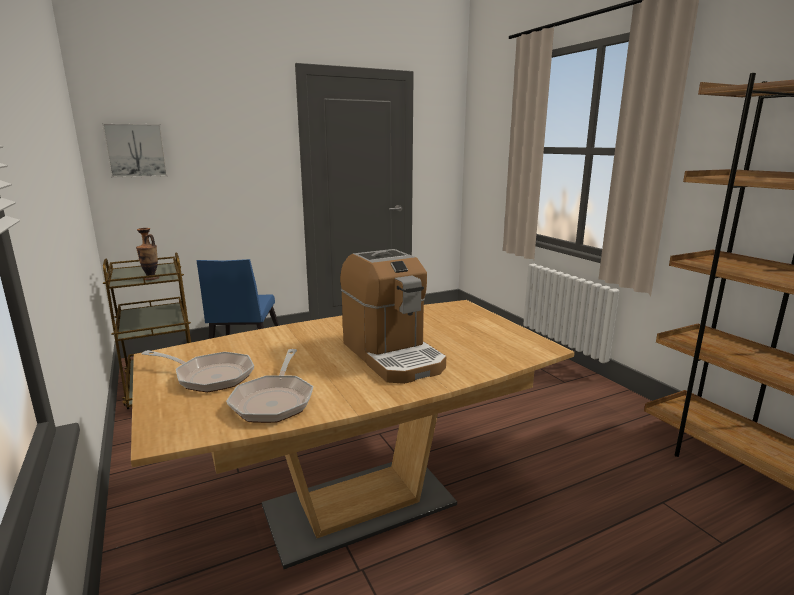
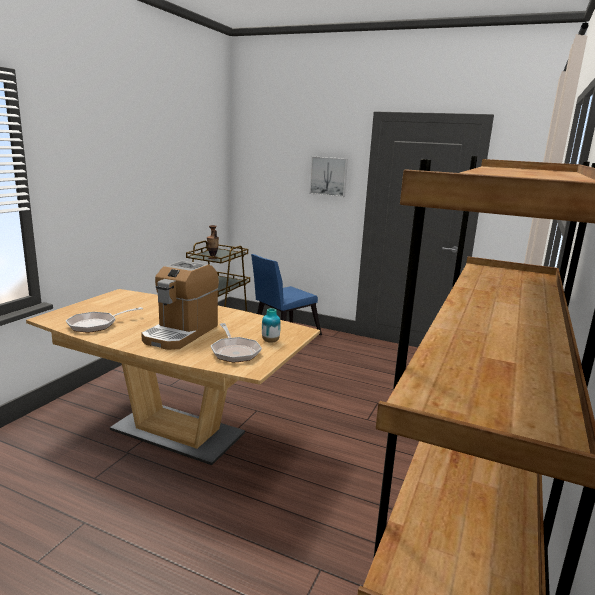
camera: 50 degrees right, 0 degrees up
(136, 150) = (257, 174): picture -> picture (329, 176)
(209, 376) = (109, 307): frying pan -> frying pan (234, 351)
(474, 323) = (270, 341): none -> vase

